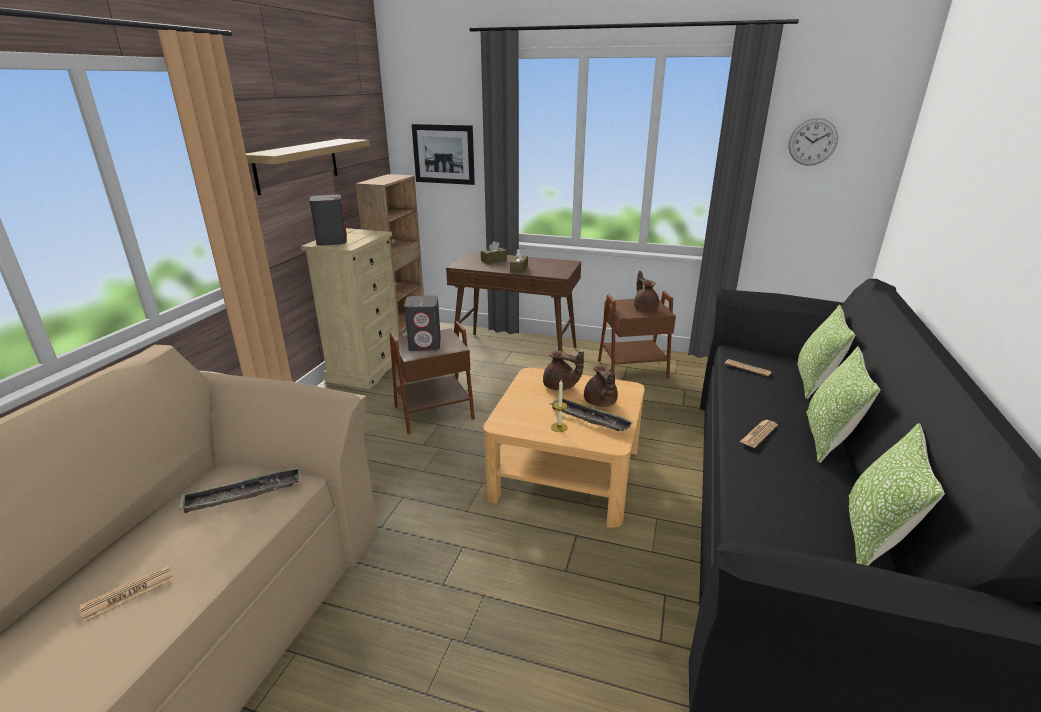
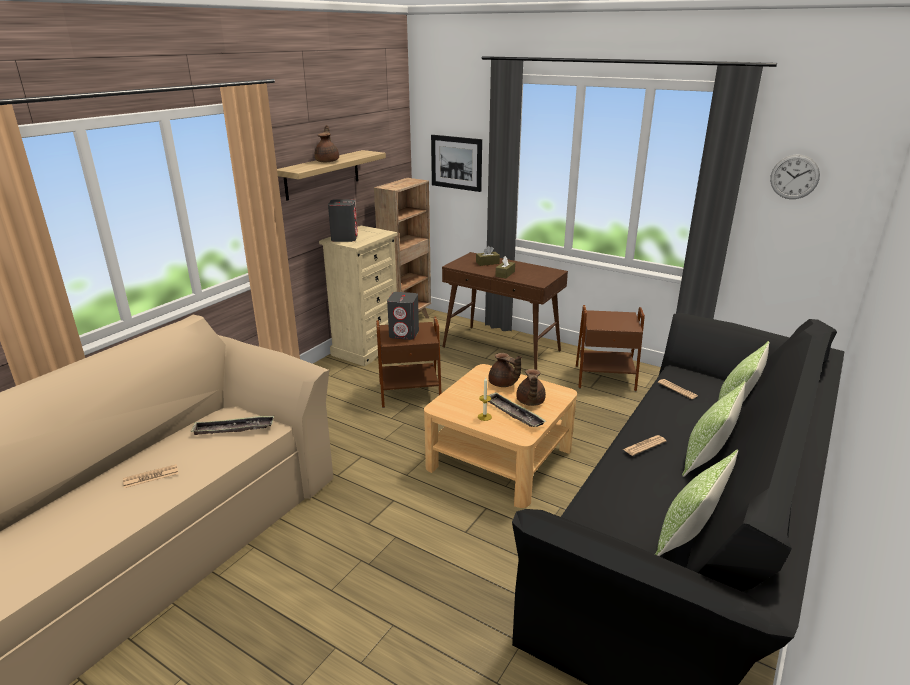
camera: 15 degrees right, 0 degrees up
(645, 307) = (617, 321): brown teapot -> brown teapot (328, 161)

